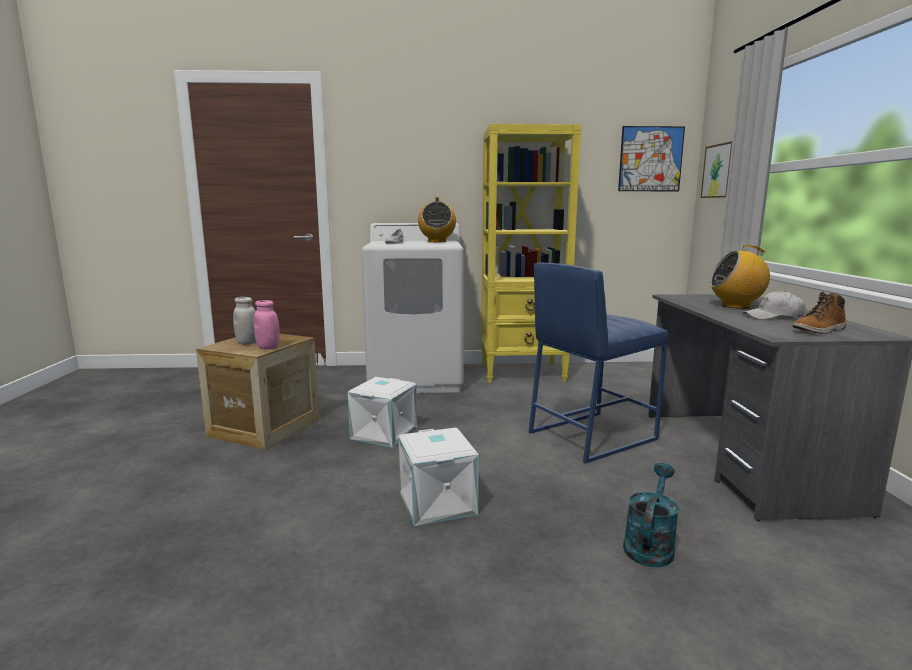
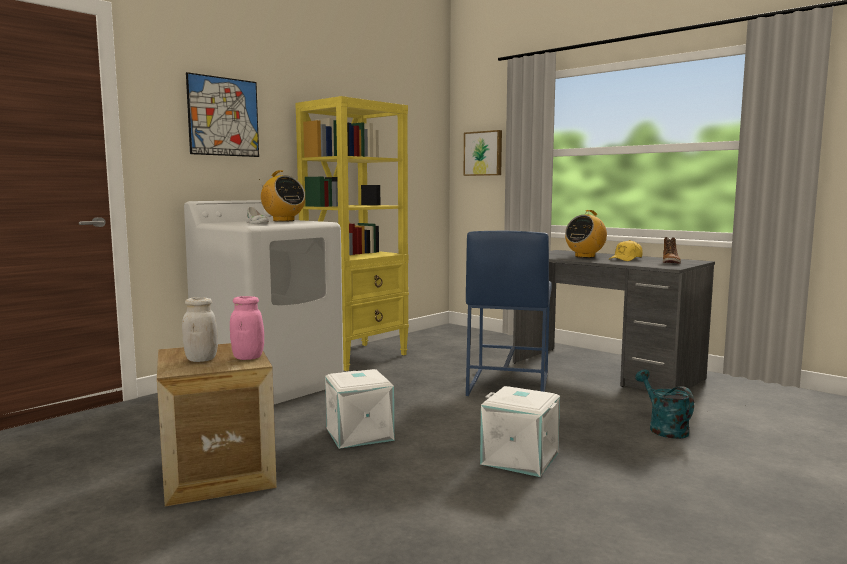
camera: 45 degrees left, 5 degrees down
(650, 159) = (421, 140): picture -> picture (223, 116)
(773, 317) = (626, 259): white cap -> yellow cap

